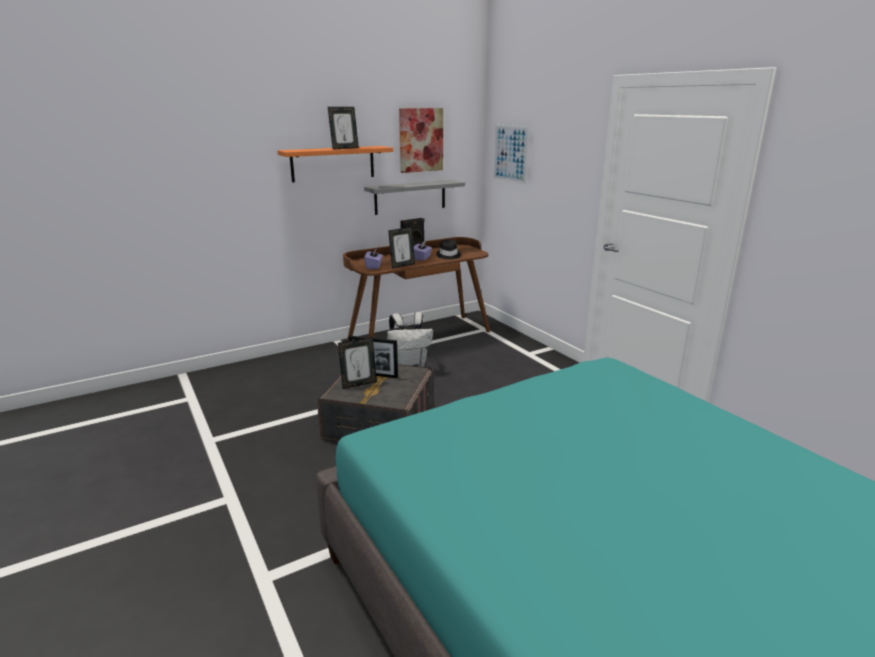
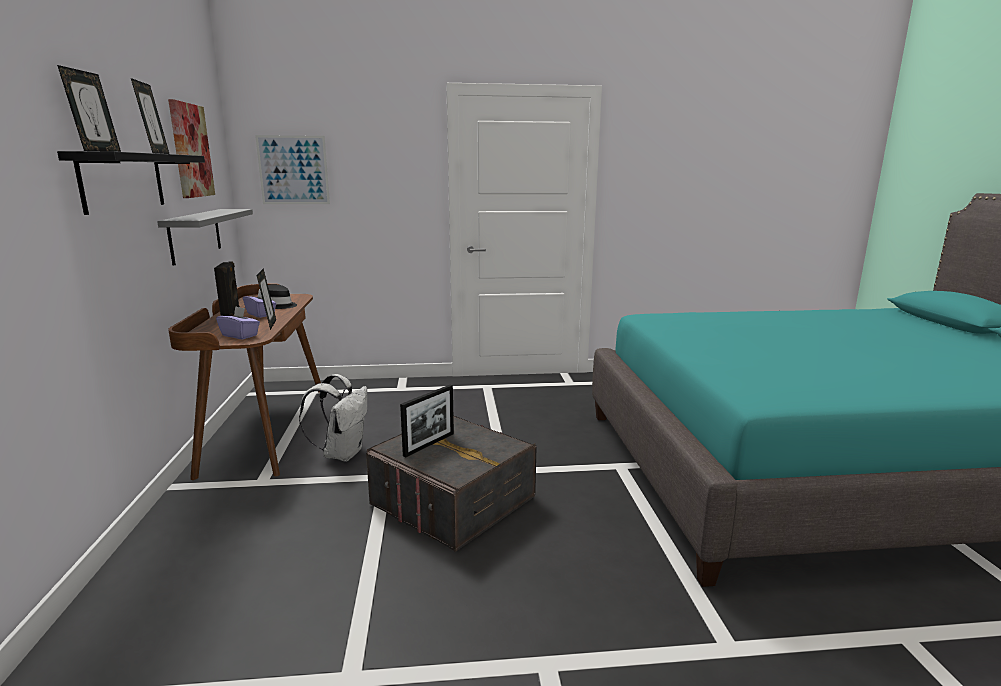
camera: 65 degrees left, 5 degrees down
(333, 163) = (123, 181): orange shelf -> black shelf
(358, 384) = (444, 458): picture frame -> picture frame (98, 151)

